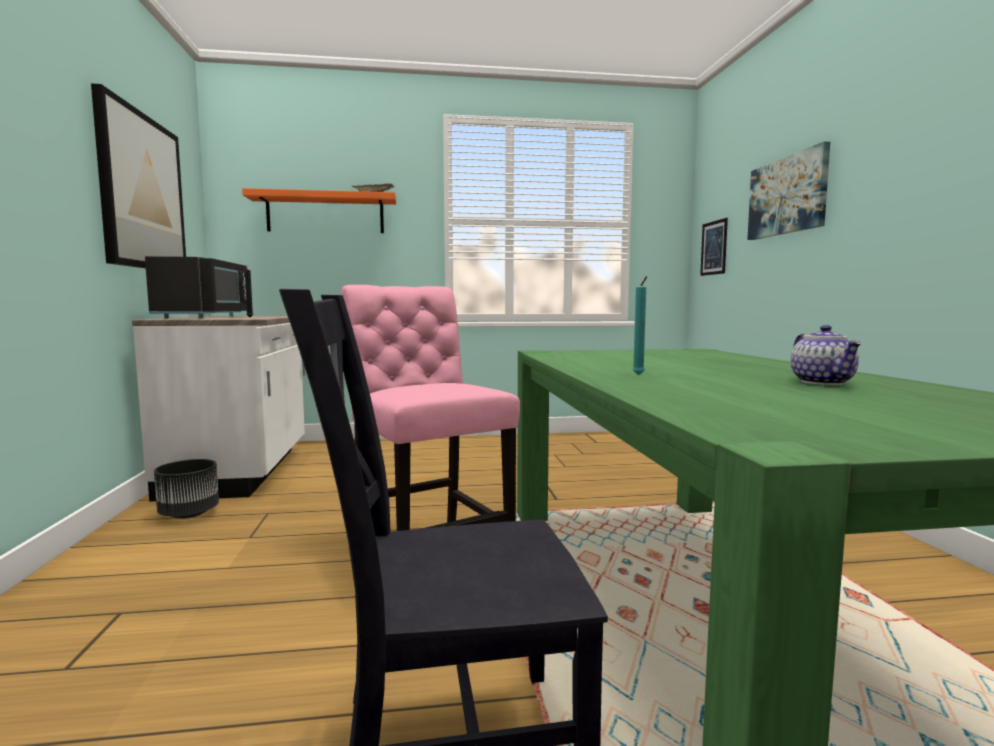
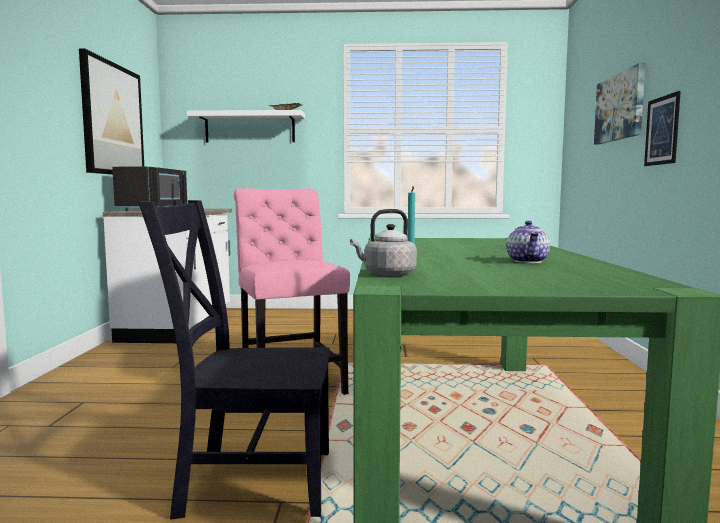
camera: 10 degrees right, 0 degrees up
(189, 514) = (136, 351): black planter -> none
(325, 214) = (250, 128): orange shelf -> white shelf
(700, 413) = (387, 274): none -> grey kettle
(714, 248) = (575, 150): picture -> picture (662, 130)

